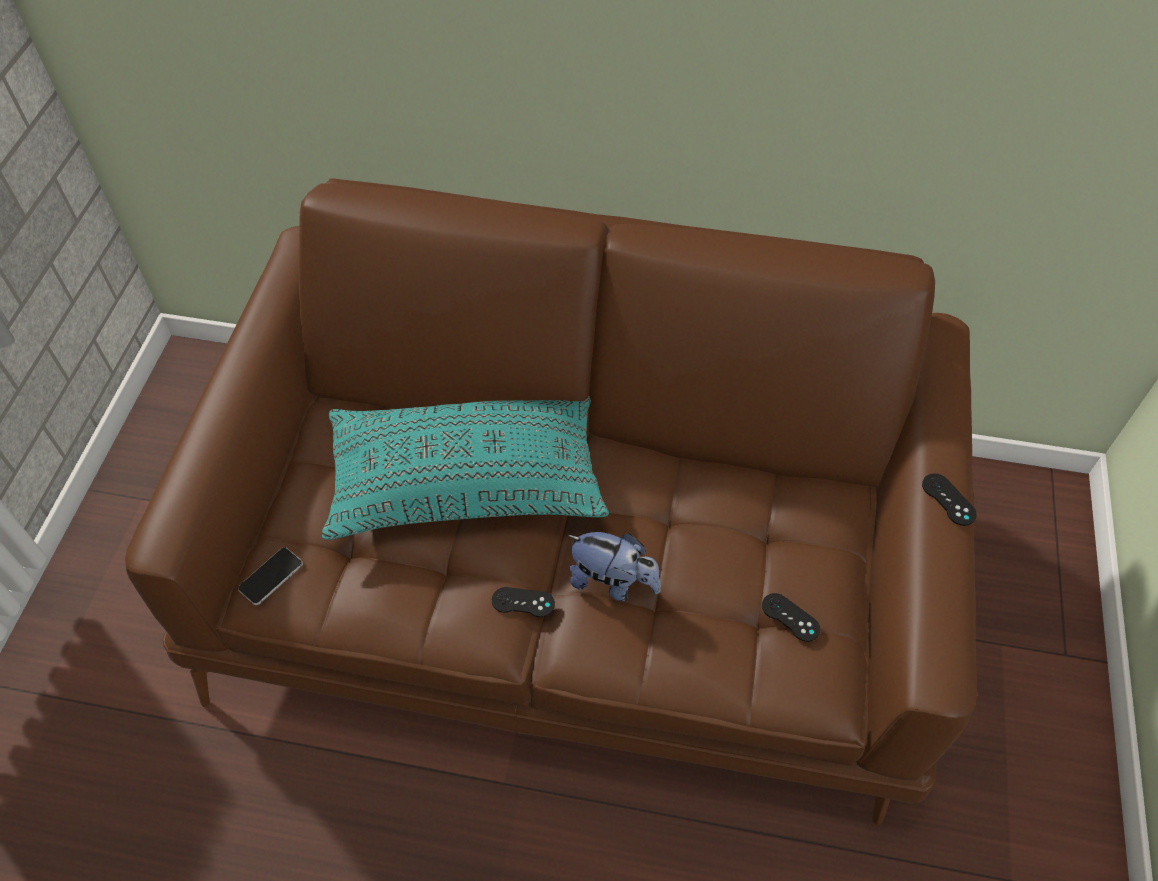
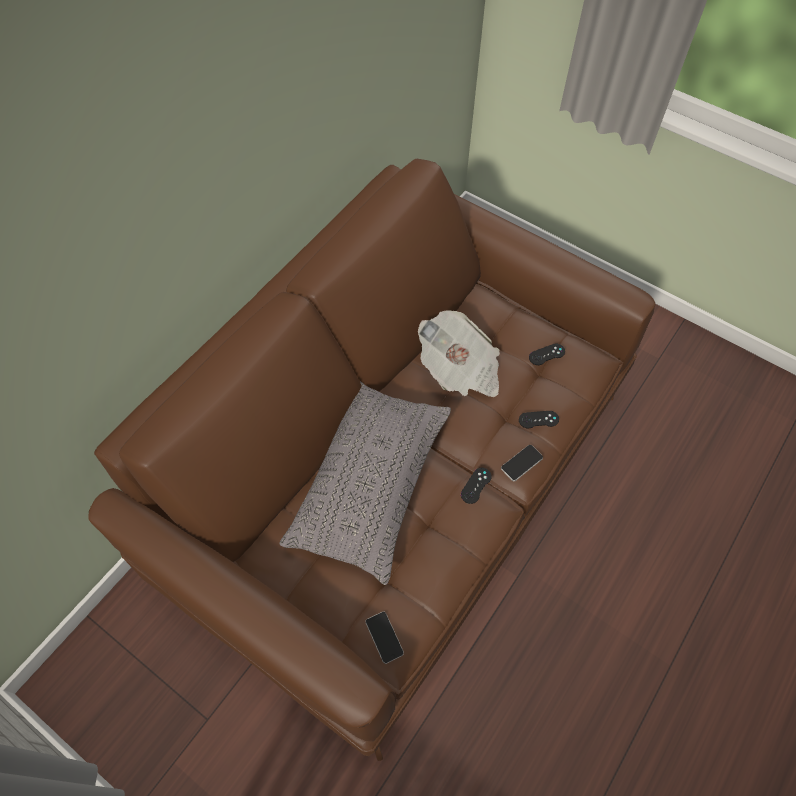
camera: 65 degrees left, 5 degrees up
(467, 482) = (370, 484): turquoise pillow -> grey pillow
(587, 648) = (521, 463): none -> phone
(613, 582) = (483, 431): plush toy -> none
(695, 516) = (460, 369): none -> newspaper
(948, 499) = (535, 241): black game controller -> black game controller (538, 419)

